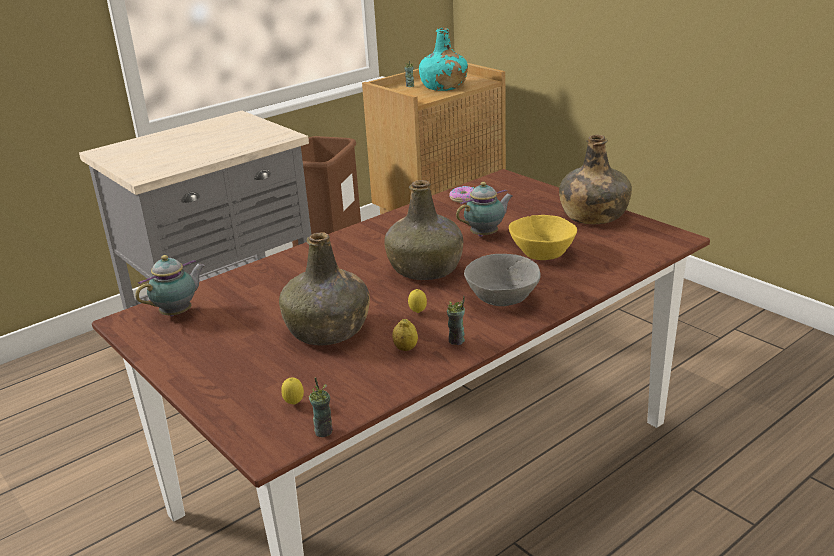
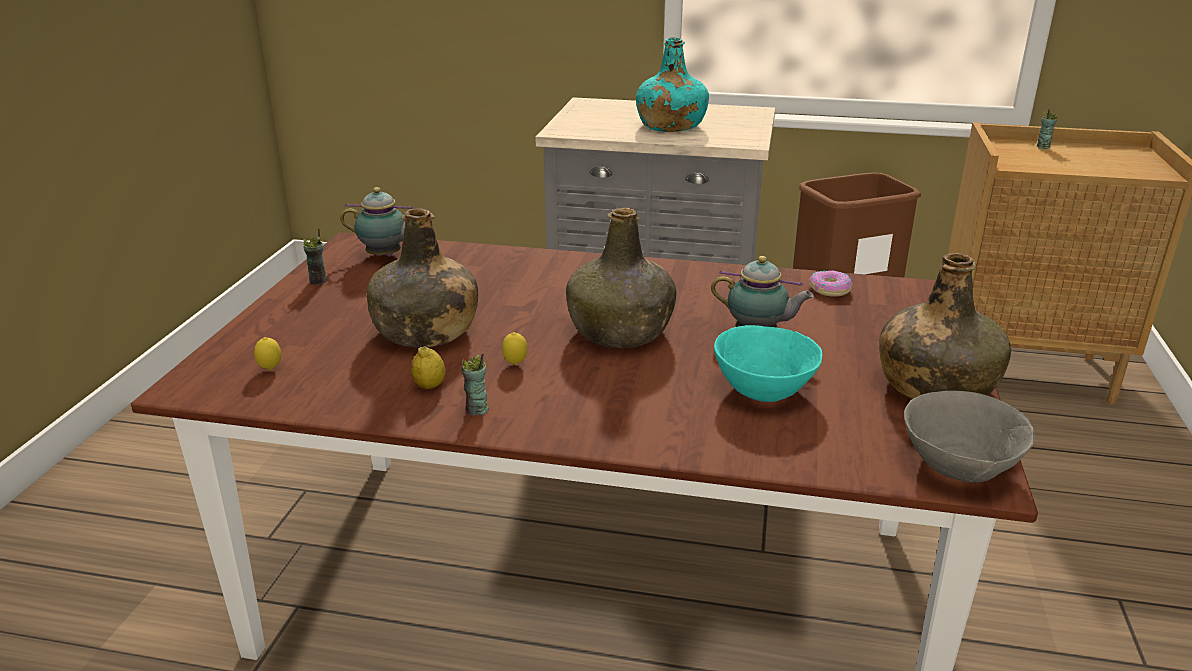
camera: 50 degrees right, 0 degrees up
(323, 431) = (232, 403): cup -> cup (318, 281)
(443, 86) = (1084, 161): turquoise bottle -> turquoise bottle (670, 126)
(501, 299) = (608, 403): grey bowl -> grey bowl (957, 465)
(543, 254) = (764, 389): yellow bowl -> turquoise bowl

